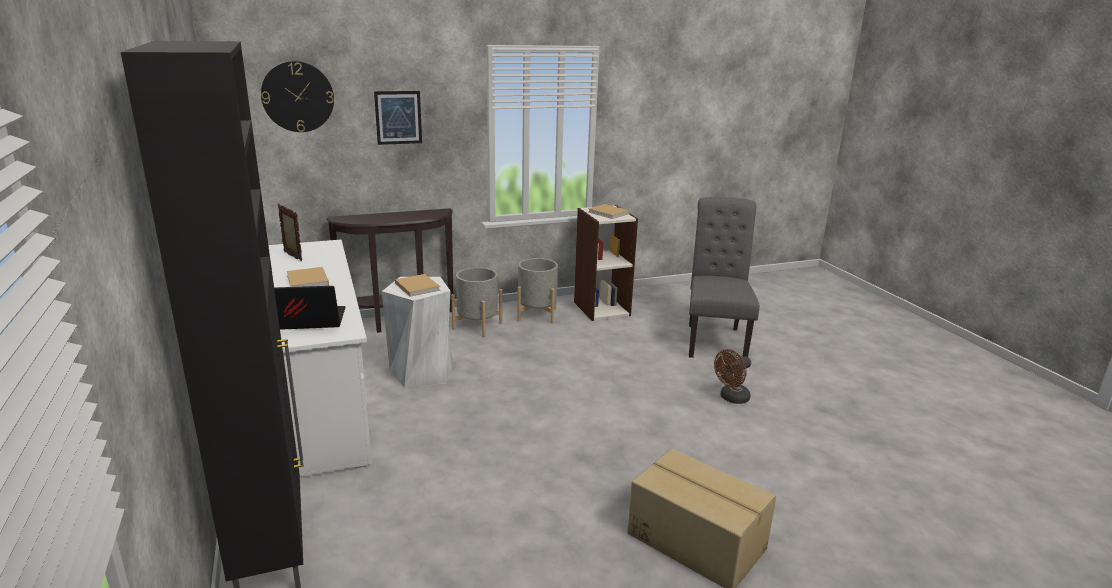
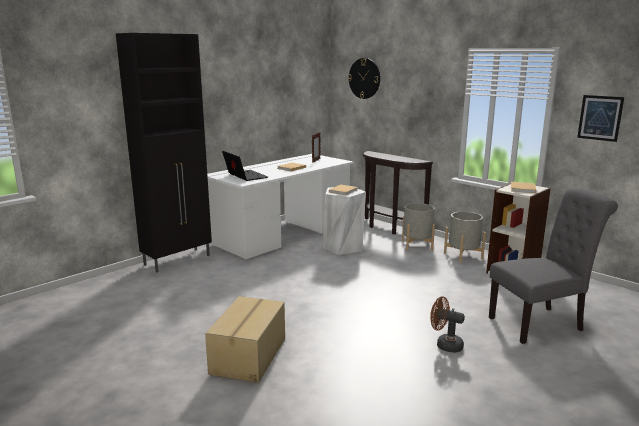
camera: 65 degrees right, 5 degrees down
(398, 117) = (410, 95): picture -> picture (600, 118)

